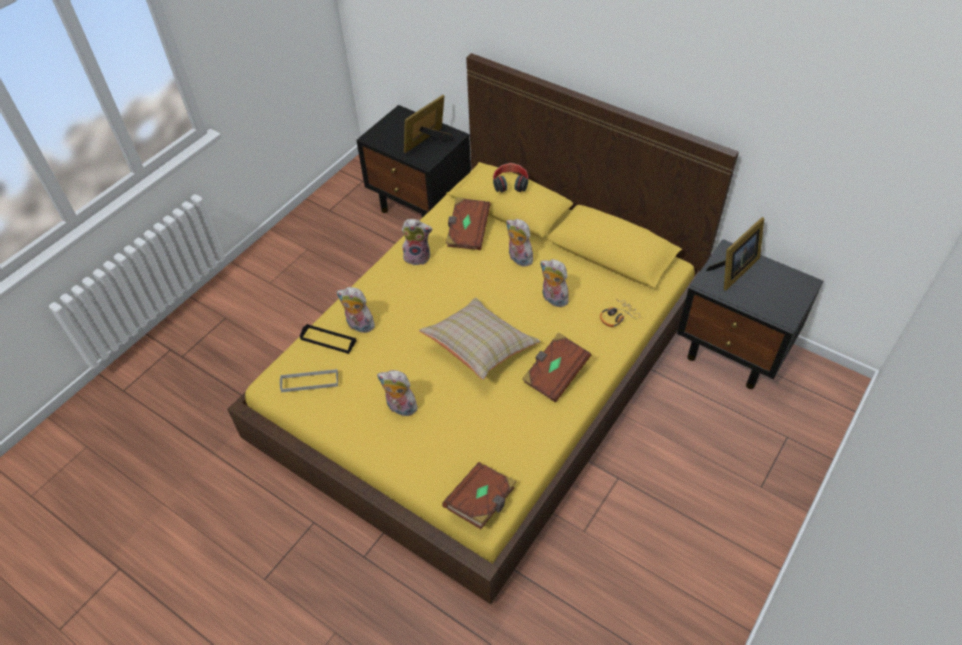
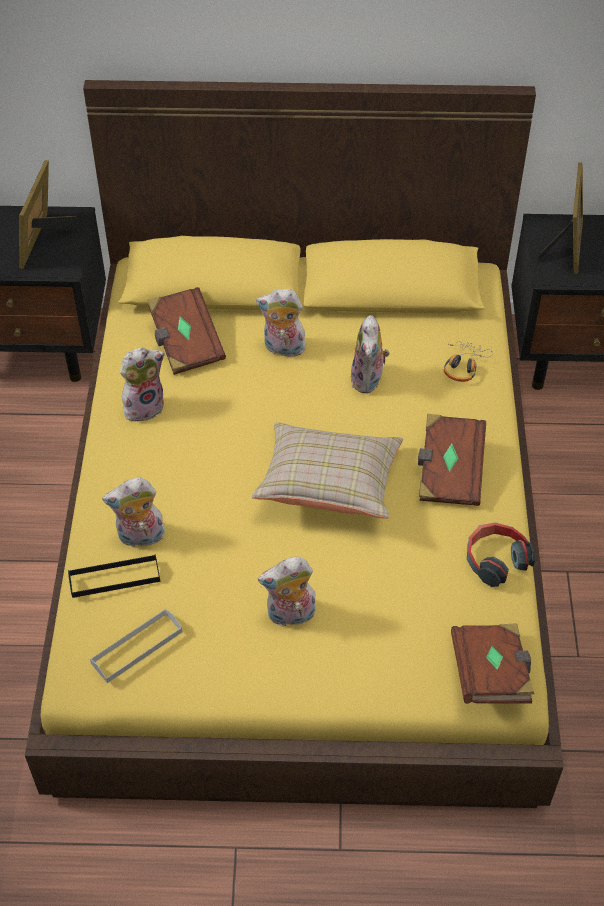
camera: 35 degrees left, 0 degrees up
(510, 183) = (209, 251): headphones -> headphones (495, 559)
(553, 299) = (369, 380): plush toy -> plush toy turned 90 degrees counterclockwise

